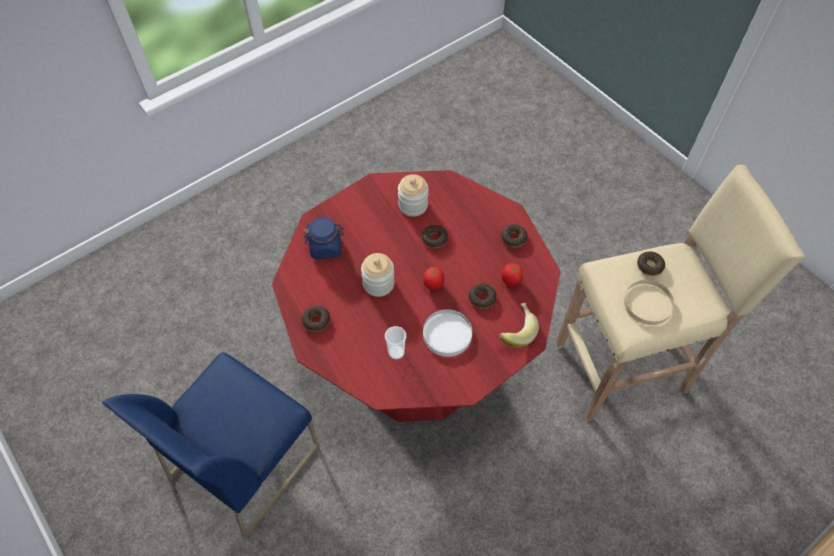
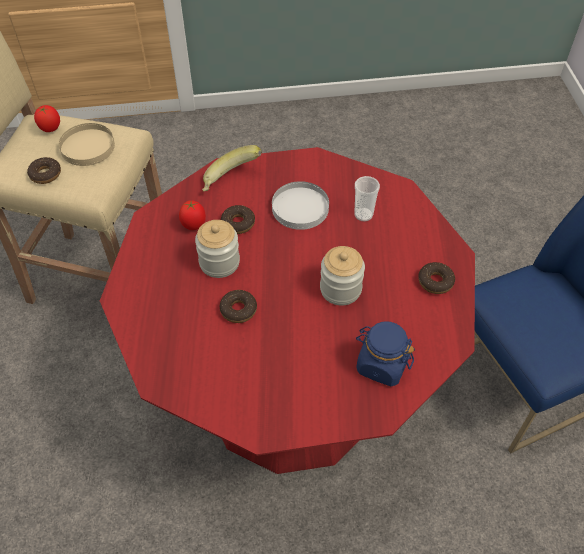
camera: 150 degrees left, 5 degrees down
(413, 205) = (231, 368): jar -> jar (219, 262)
(433, 285) = (279, 259): tomato -> tomato (50, 129)
(513, 238) = (148, 266): donut -> none

